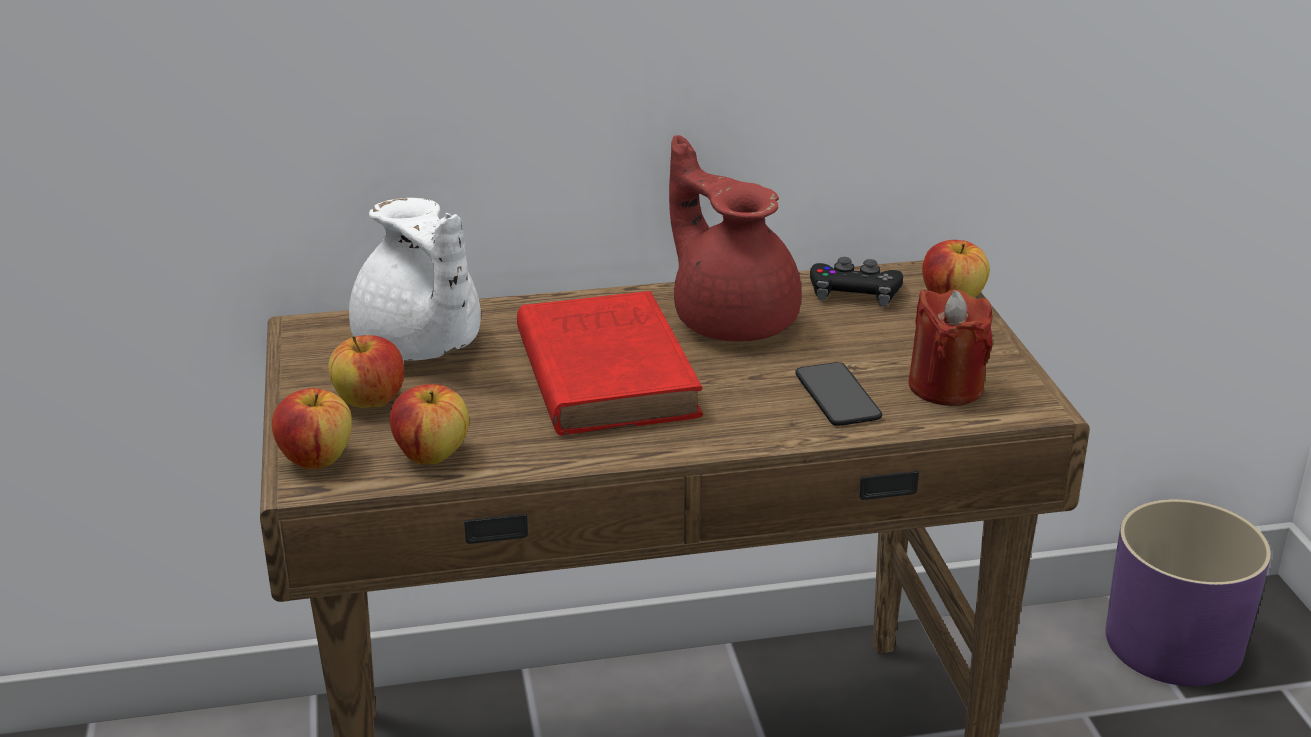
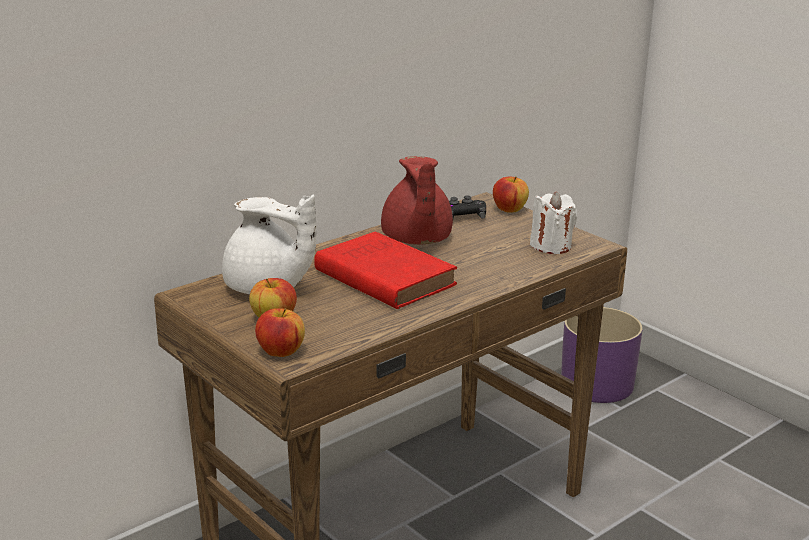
camera: 30 degrees left, 5 degrees down
(431, 454) = (341, 334): apple -> none
(732, 319) = (416, 239): red teapot -> red teapot turned 120 degrees counterclockwise
(837, 396) = (508, 261): phone -> none
(945, 387) = (551, 246): red candle -> white candle

